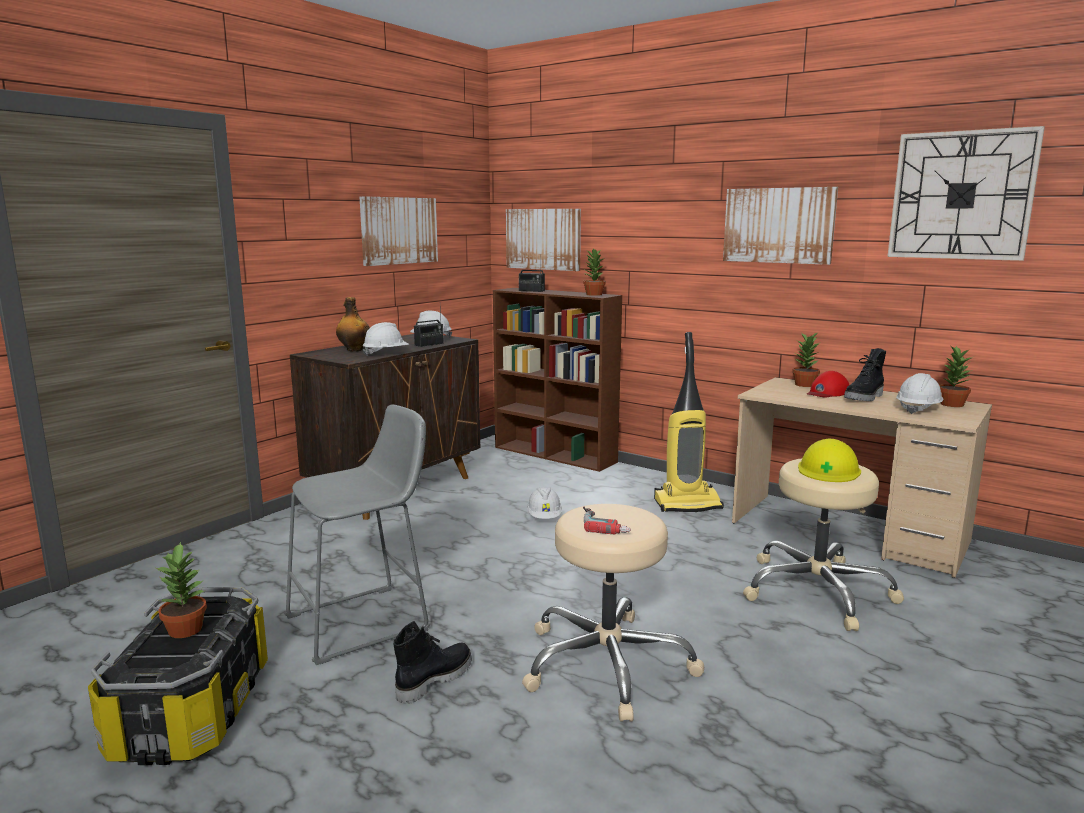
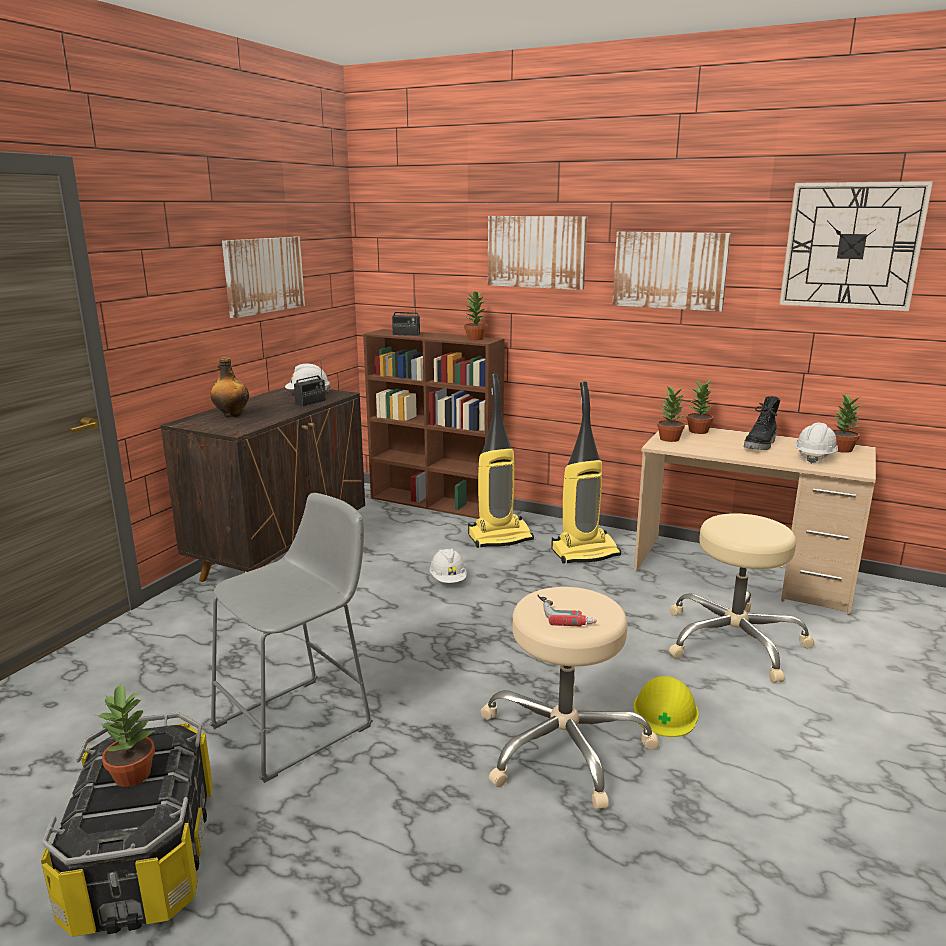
camera: 10 degrees left, 5 degrees up
(386, 354) = (271, 419): white hard hat -> none
(433, 679) = (395, 785): black boot -> none
(543, 239) = (415, 278): picture -> picture (536, 252)
(607, 486) = (500, 537): none -> vacuum cleaner
(770, 389) = (669, 439): none -> potted plant
(827, 393) = (723, 440): red cap -> none
(829, 470) = (748, 528): yellow hard hat -> yellow hard hat (665, 711)

